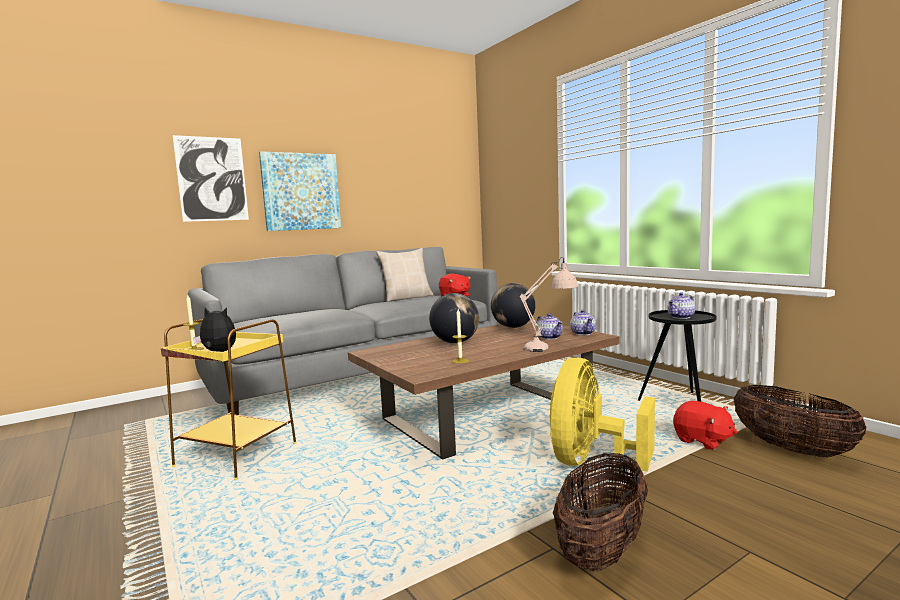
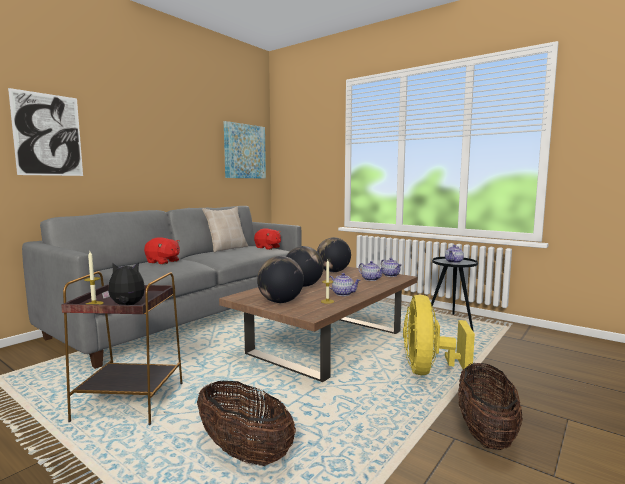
camera: 20 degrees left, 0 degrees up
(236, 455) = (129, 401): yellow side table -> brown side table
(301, 191) = (131, 152): picture -> picture (244, 151)
(406, 359) = (280, 302): none -> globe
(490, 353) = (342, 294): none -> teapot
(549, 347) = (380, 287): beige table lamp -> none
(702, 441) = (485, 348): red plush toy -> red plush toy (163, 262)
(792, 449) = (538, 348): basket -> basket (244, 452)

